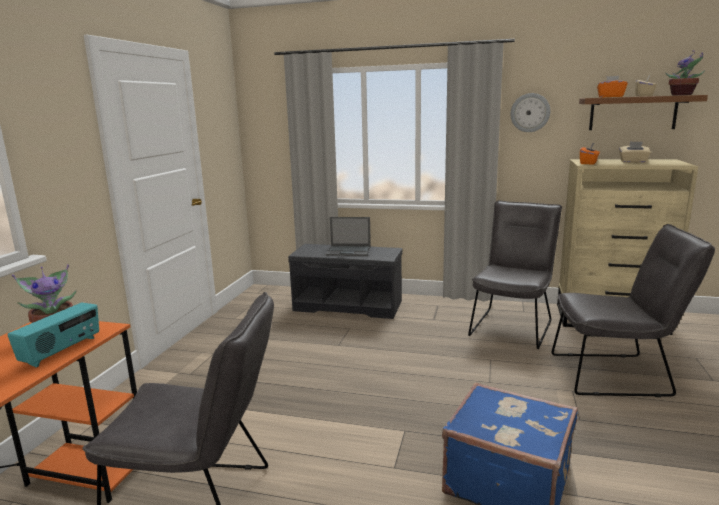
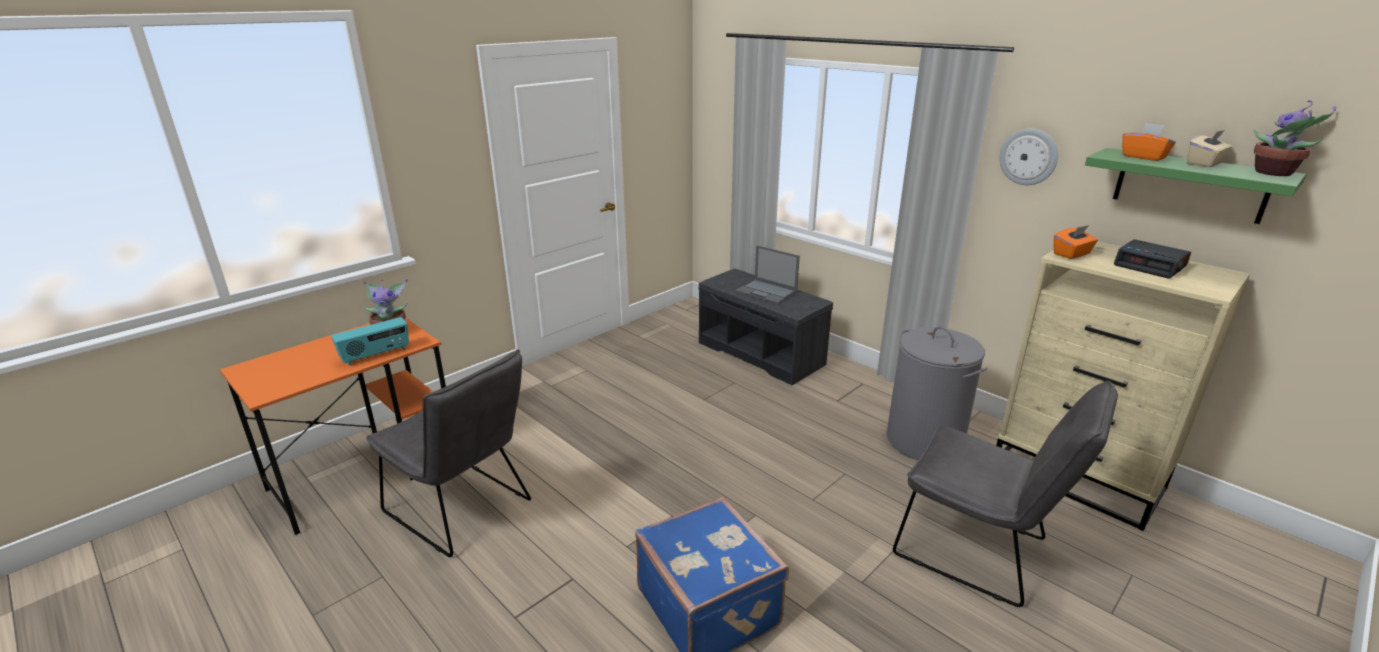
camera: 30 degrees right, 10 degrees up
(513, 326) = (924, 440): grey chair -> grey laundry basket
(632, 113) = (1190, 185): brown shelf -> green shelf
(633, 162) = (1150, 266): beige tissue box -> alarm clock

